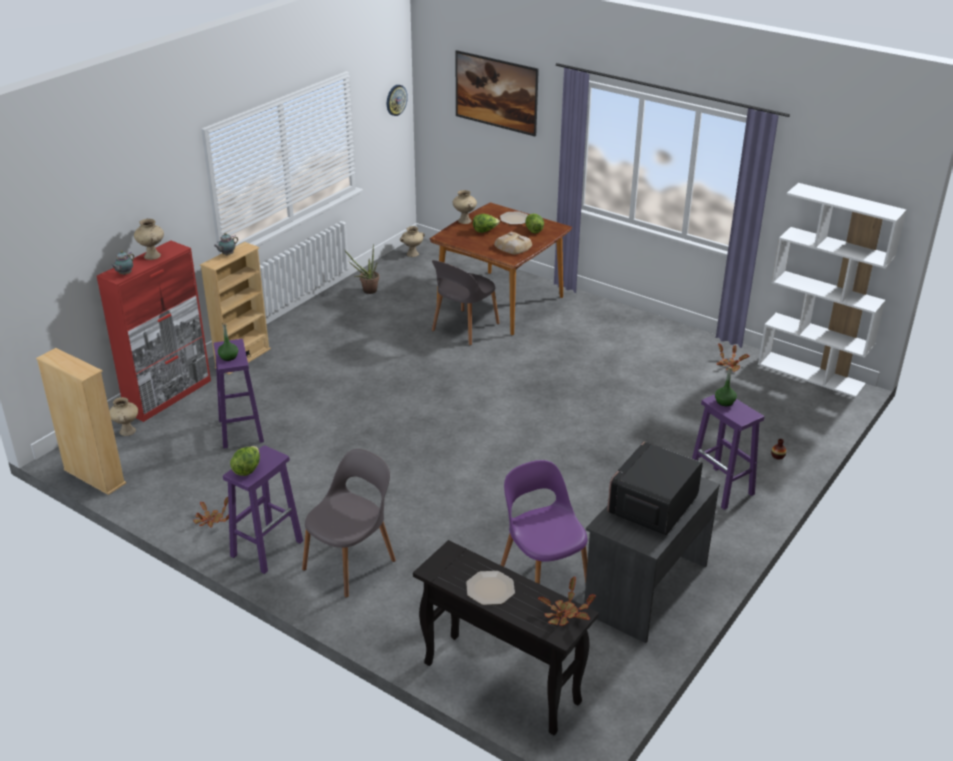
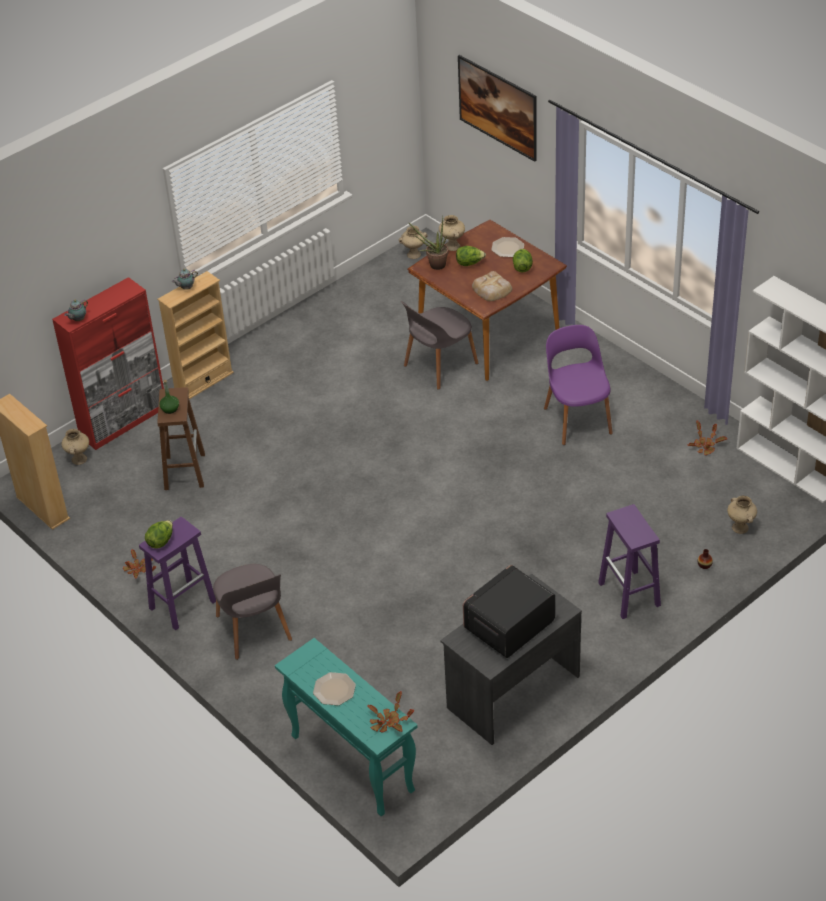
camera: 15 degrees right, 10 degrees up
(153, 256) = (108, 297): beige vase -> beige vase (740, 528)
(240, 430) = (184, 471): purple stool -> brown stool
(351, 563) = (254, 630): grey chair -> grey chair turned 105 degrees clockwise
(367, 291) = (350, 304): potted plant -> potted plant (434, 265)
(396, 100) = (396, 95): wall clock -> none
(500, 683) = (351, 763): black console table -> turquoise console table
(543, 576) = (423, 666): purple chair -> purple chair (577, 419)
(724, 402) = (627, 518): green bottle -> none

